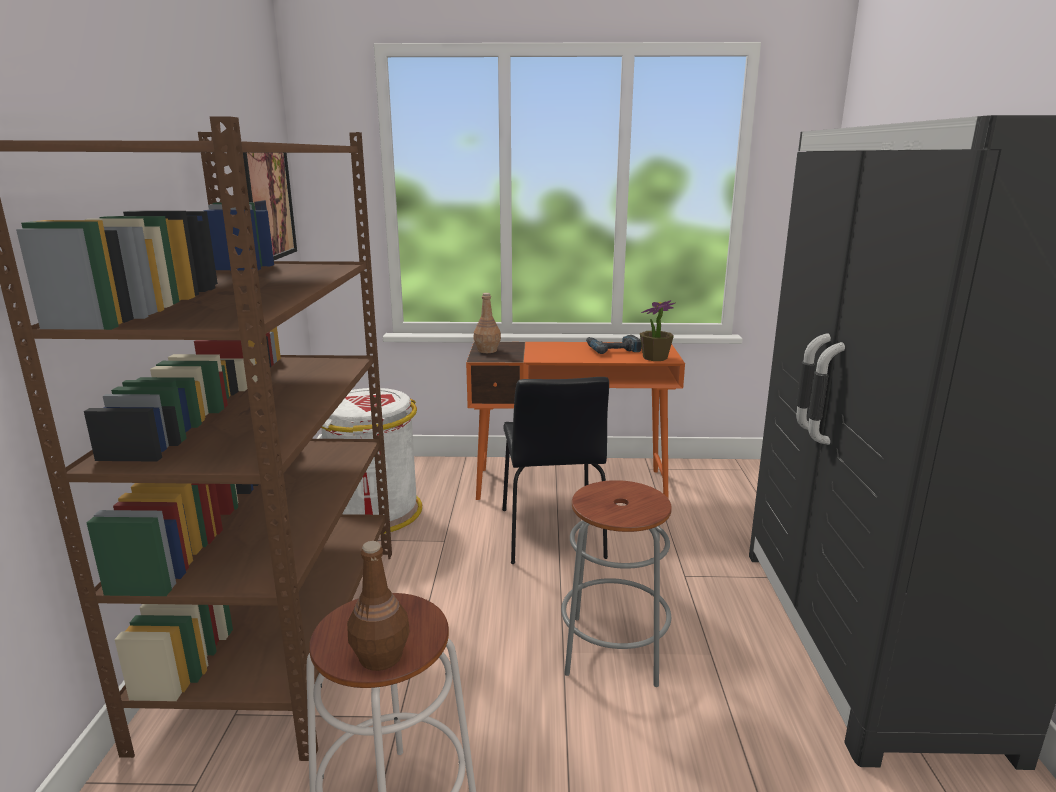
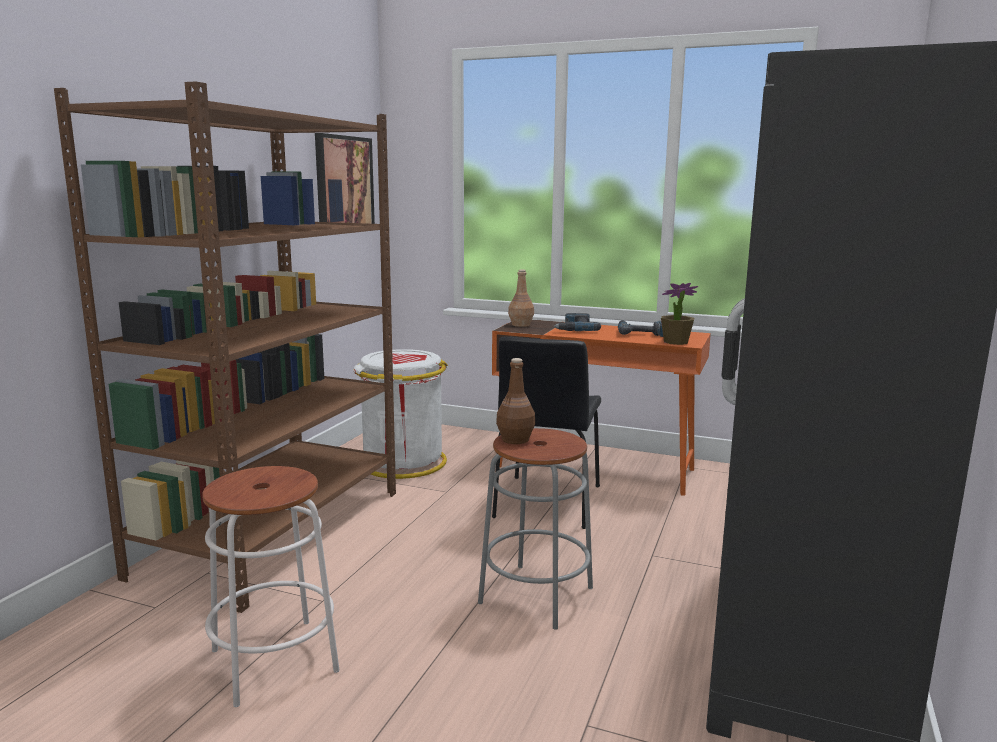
camera: 20 degrees right, 5 degrees down
(380, 656) = (247, 497): brown bottle -> brown bottle (515, 439)
(545, 350) = (575, 328): none -> power drill

